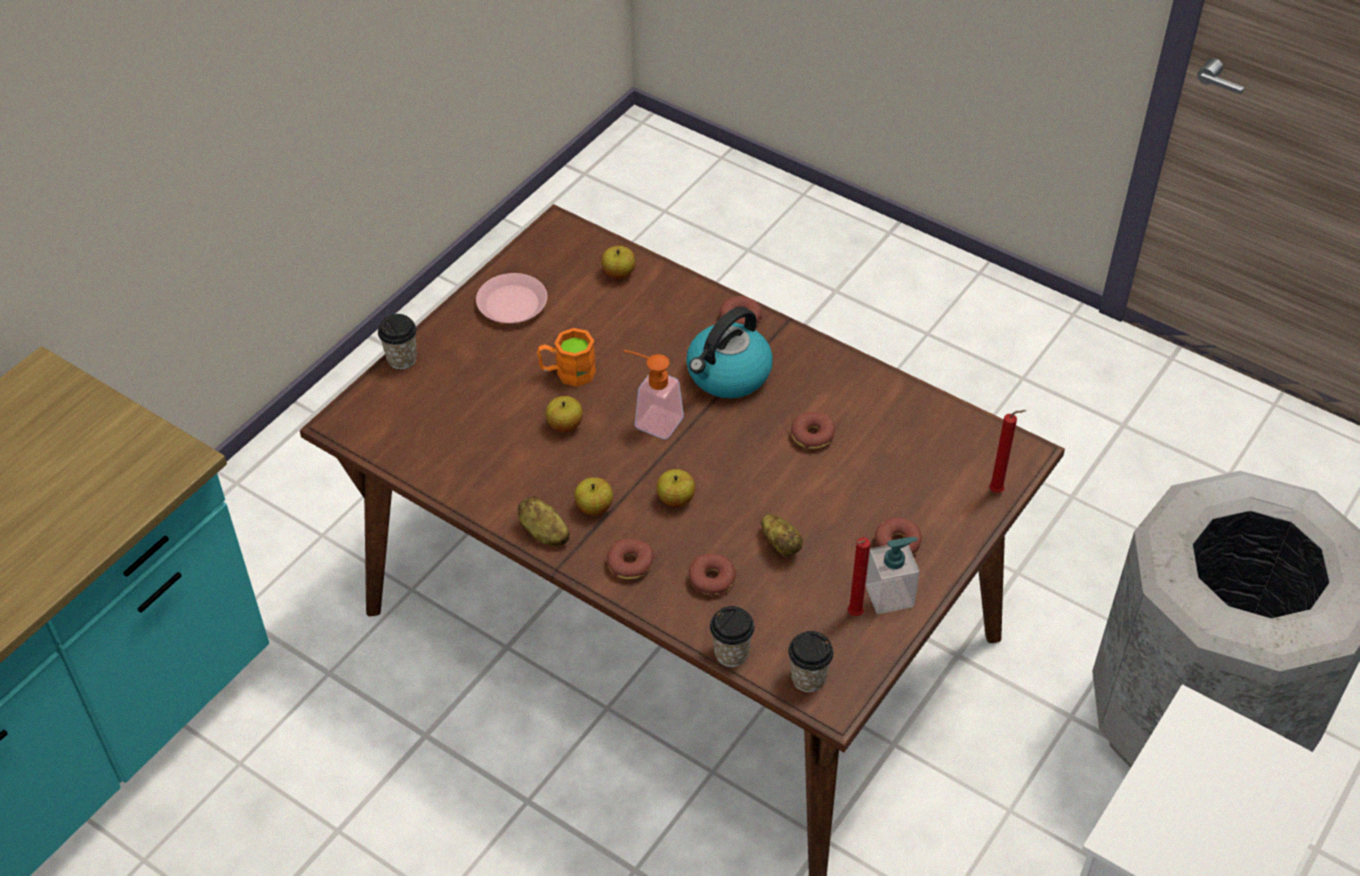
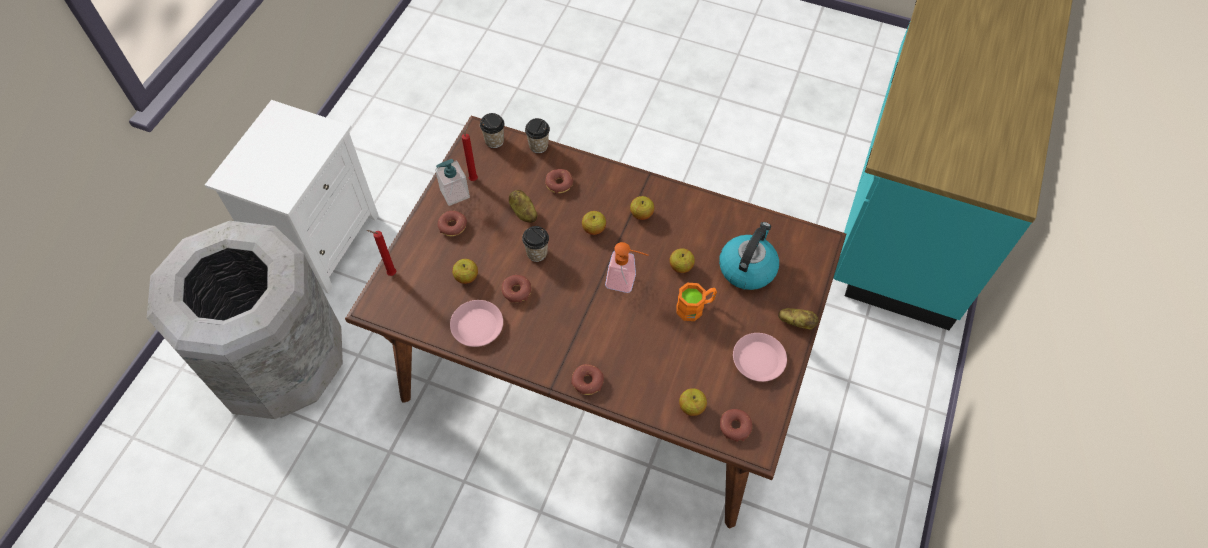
camera: 165 degrees right, 10 degrees up
(402, 359) = (811, 296): cup -> cup (537, 253)
(543, 533) = (665, 193): potato -> potato (796, 322)
(630, 564) = (608, 184): donut -> donut (735, 427)
(728, 375) = (584, 328): kettle -> kettle (747, 268)
(875, 403) = (477, 325): none -> pink plate
(883, 466) = (466, 277): none -> apple

